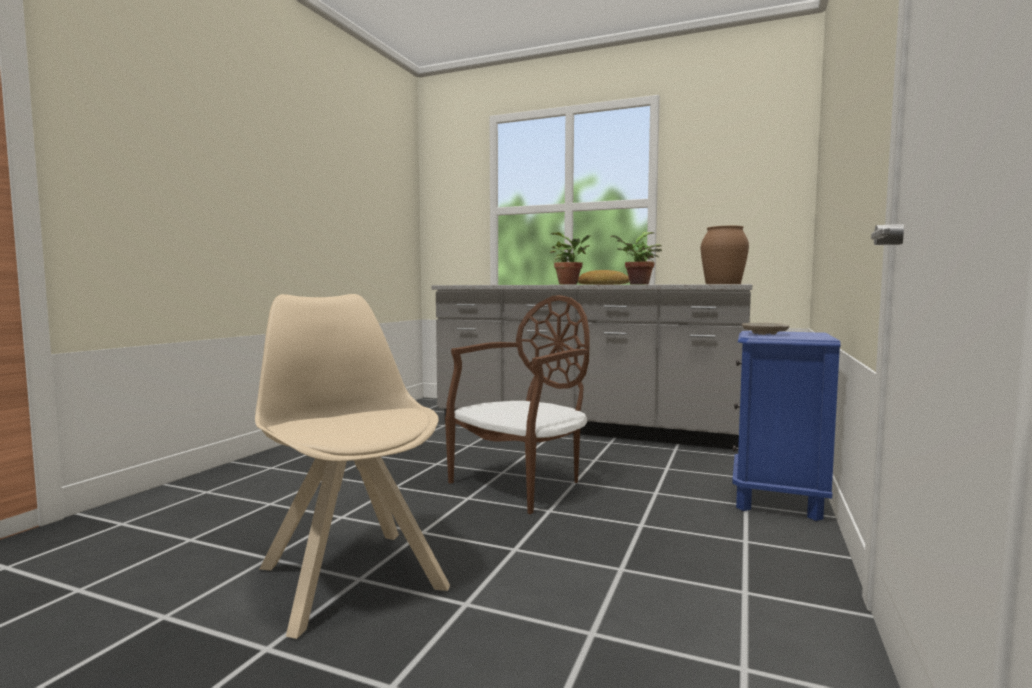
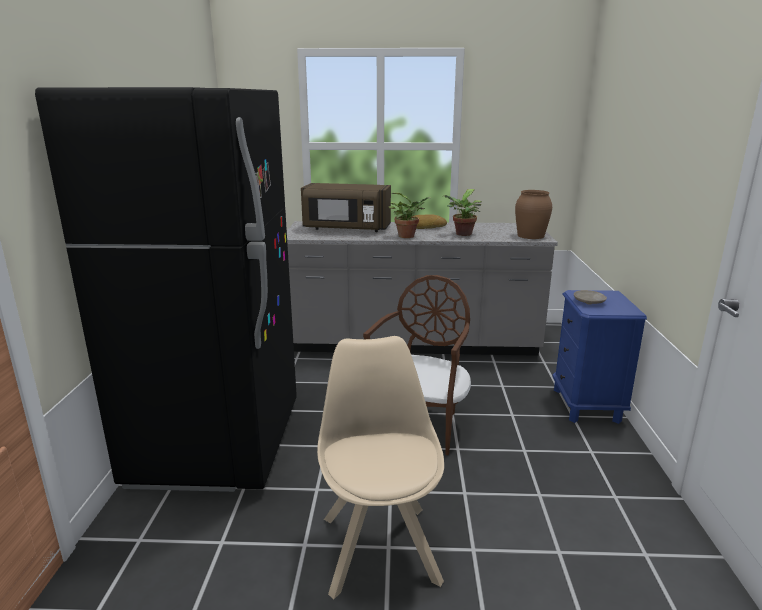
camera: 20 degrees left, 15 degrees up
(290, 470) = (218, 443): none -> black fridge
(350, 575) = (379, 545): beige chair -> beige chair turned 45 degrees clockwise
(513, 284) = (346, 229): none -> brown microwave

